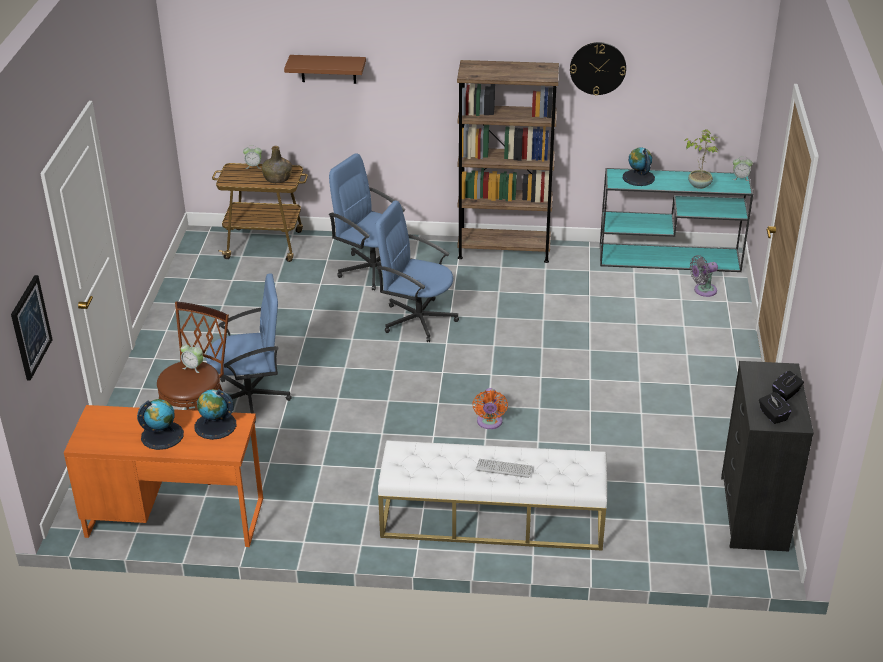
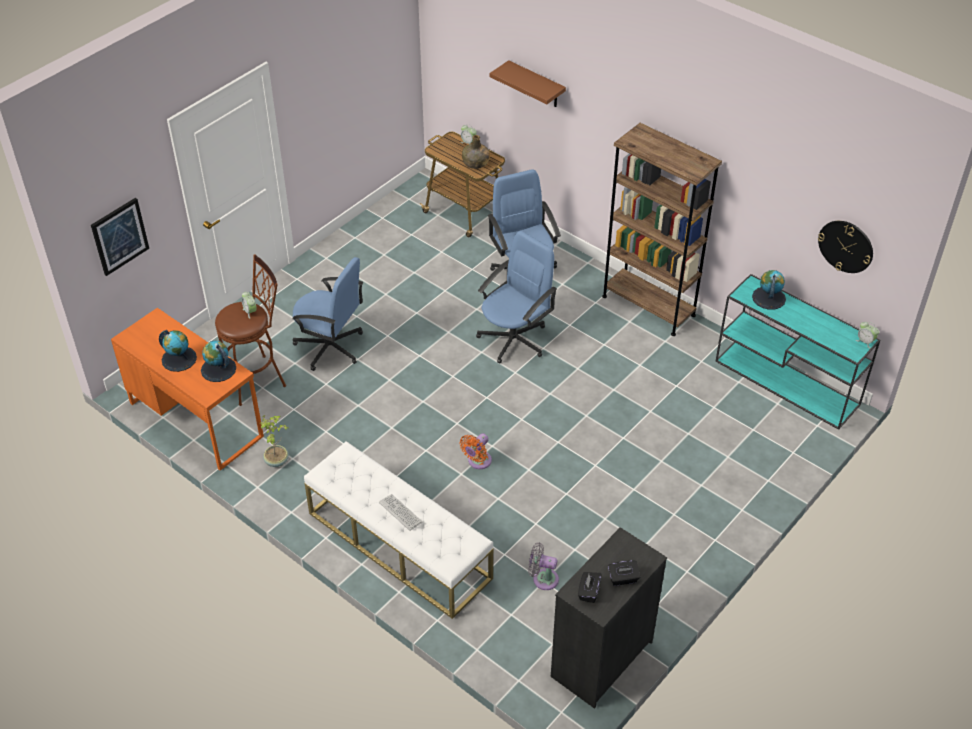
camera: 35 degrees right, 10 degrees up
(418, 319) = (514, 339): blue office chair -> blue office chair turned 75 degrees clockwise
(597, 68) = (756, 180): wall clock -> wall clock (846, 246)
(699, 185) = (817, 331): potted plant -> potted plant (277, 460)
(703, 290) = (782, 430): grey fan -> grey fan (543, 578)

